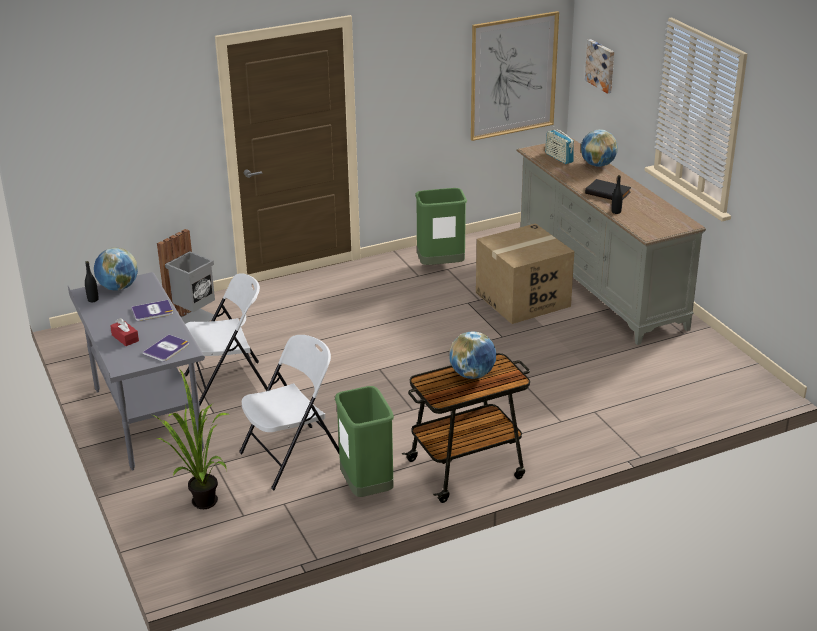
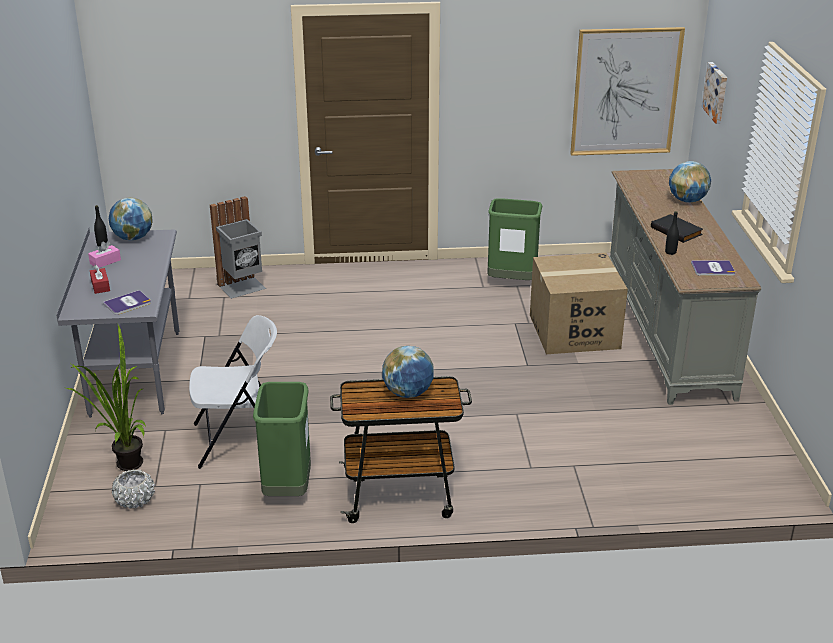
camera: 20 degrees right, 0 degrees up
(110, 315) = (105, 262): none -> pink tissue box
(152, 311) = (144, 266): book -> book (713, 269)
(228, 385) = (229, 356): white chair -> none
(233, 532) = (134, 500): none -> white planter
(559, 158) = (649, 186): radio -> none

